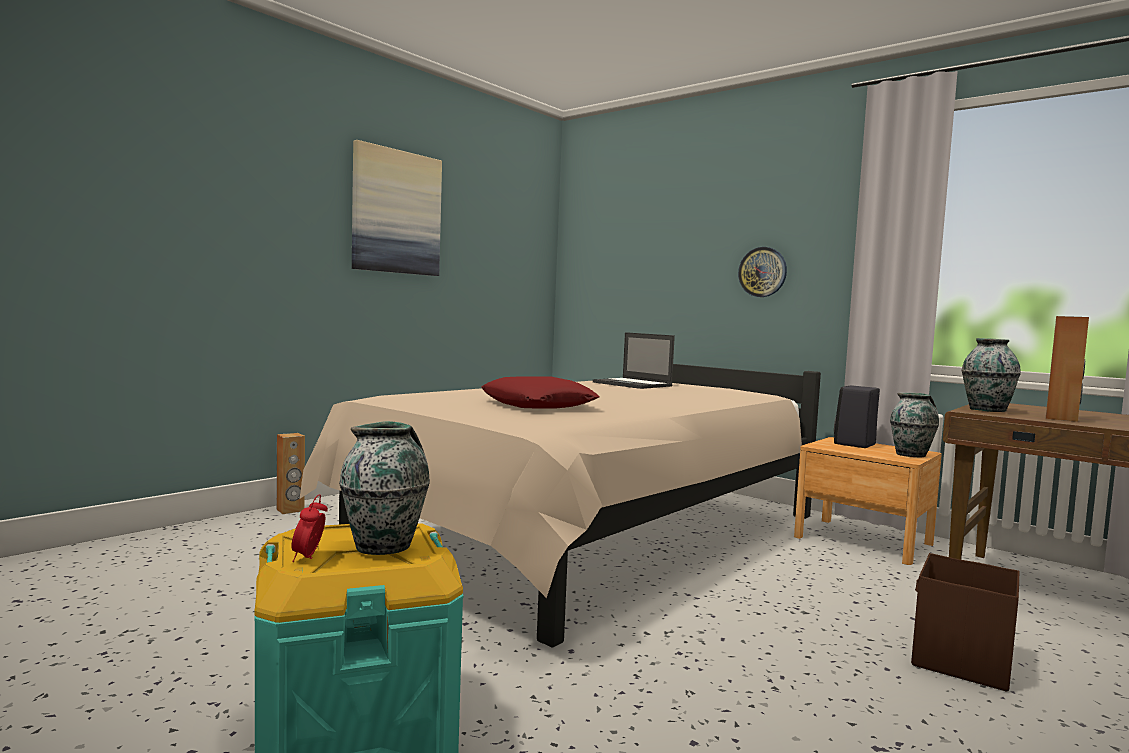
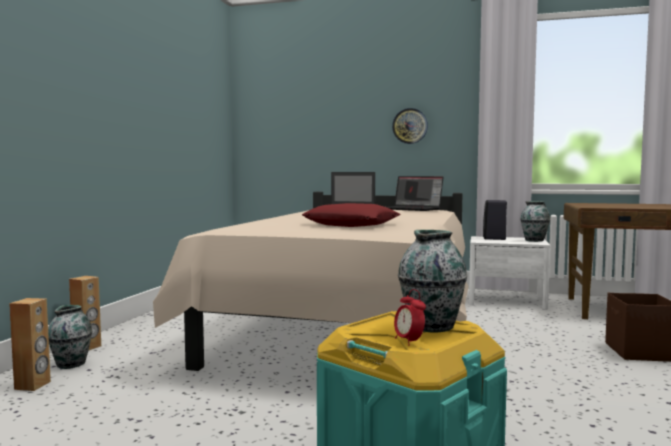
camera: 25 degrees left, 0 degrees up
(396, 212) = (136, 74): picture -> none
(725, 390) = (412, 209): none -> laptop
(863, 540) = (506, 300): brown nightstand -> white nightstand
(987, 410) = (592, 206): vase -> vase (71, 364)
(1062, 418) = (635, 207): brown speaker -> brown speaker (33, 385)

